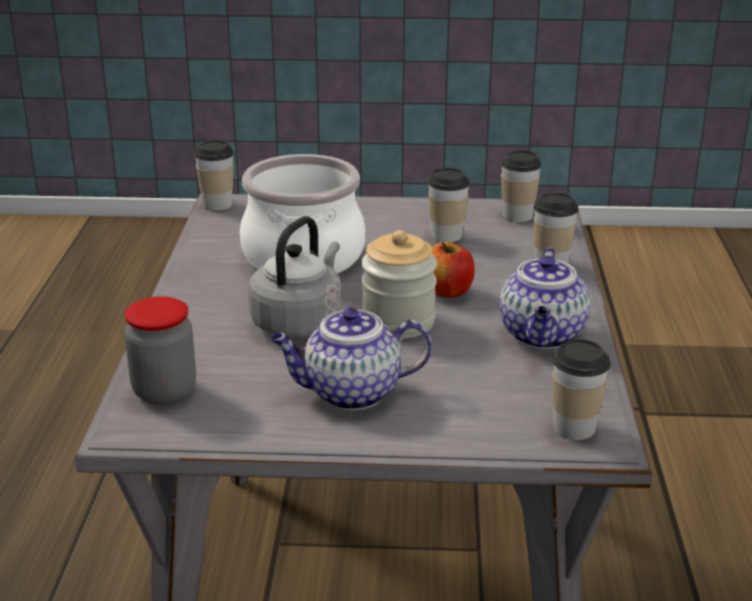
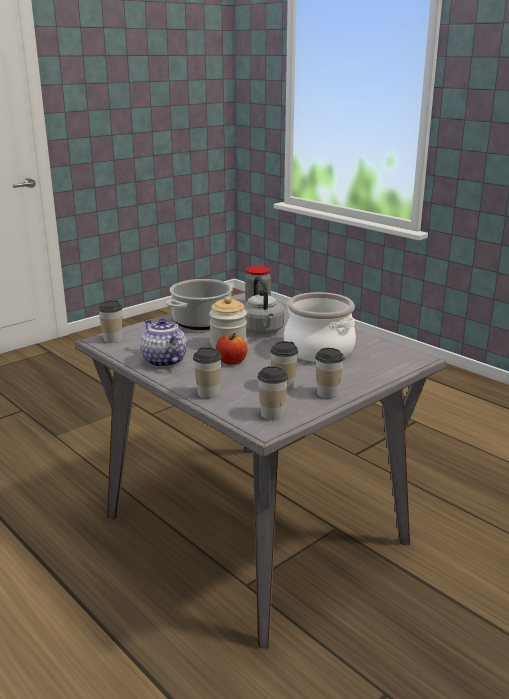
camera: 135 degrees right, 5 degrees down
(217, 204) = (417, 355): cup -> cup (327, 393)
(350, 393) = (202, 322): teapot -> cooking pot

